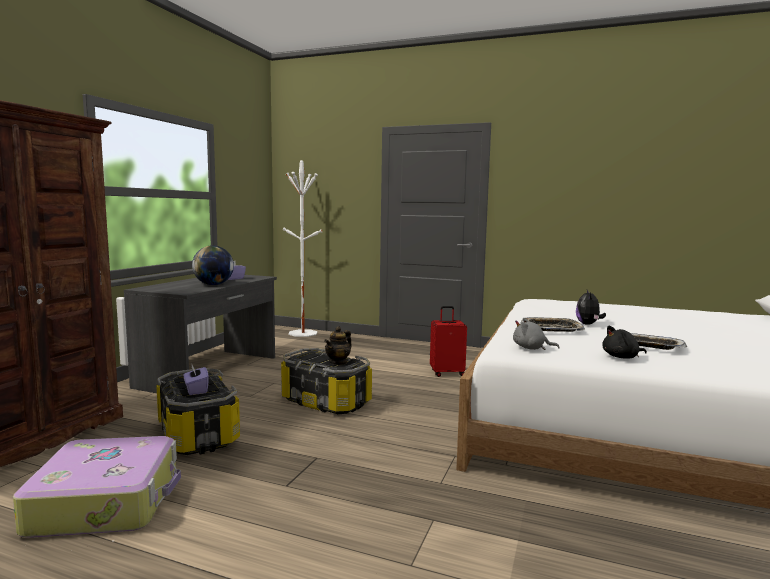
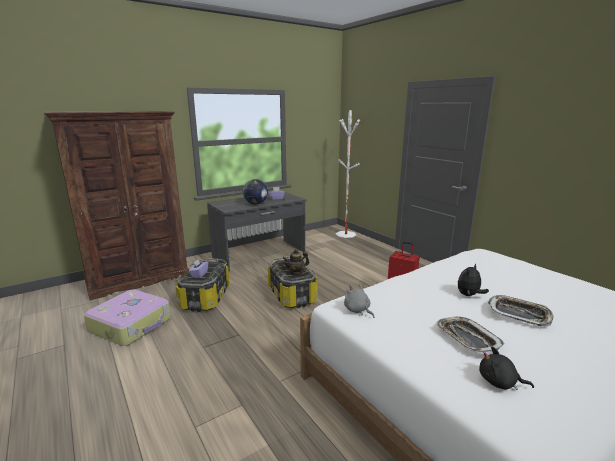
camera: 35 degrees right, 10 degrees up
(552, 328) = (418, 293): tray -> tray (519, 314)
(622, 357) = (412, 344): black plush toy -> black plush toy (499, 382)

